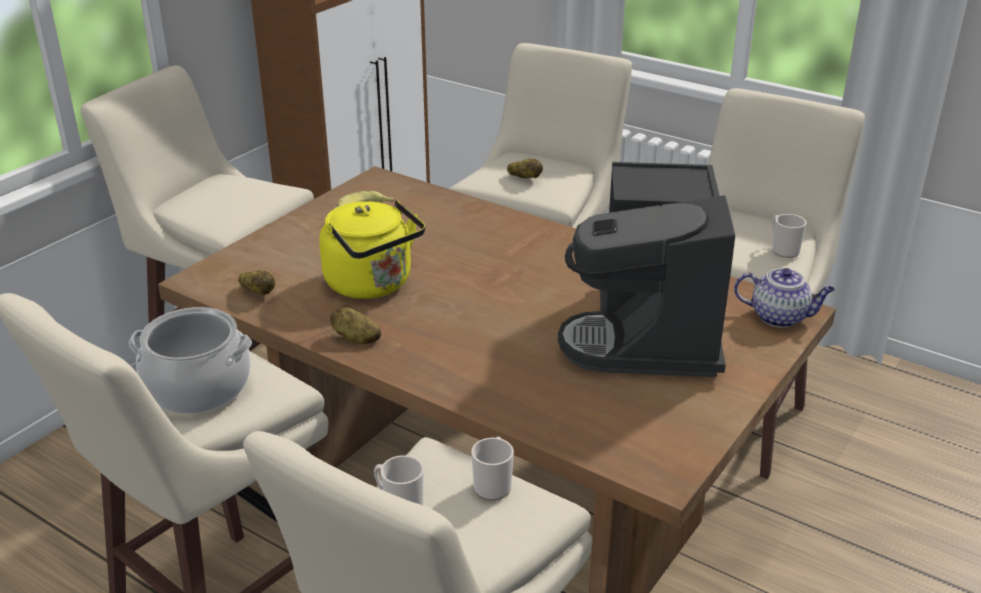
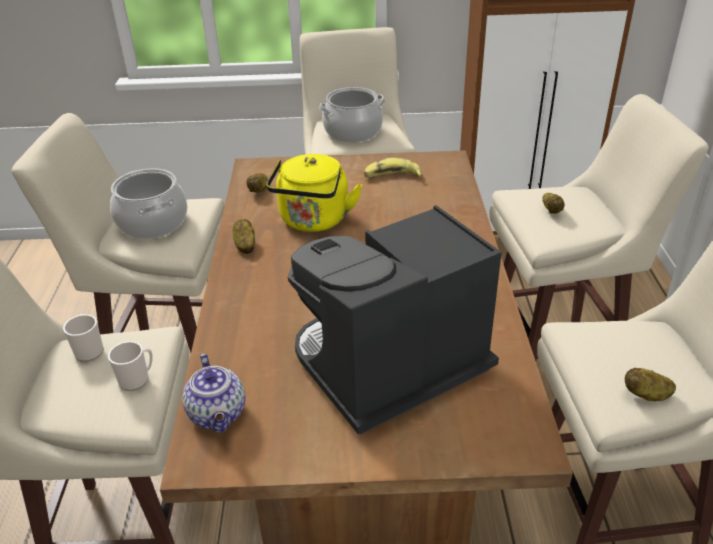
camera: 55 degrees right, 5 degrees up
(225, 202) = (353, 132): none -> cooking pot
(780, 317) = (506, 438): teapot -> teapot (218, 415)
(783, 250) = (646, 395): mug -> potato

